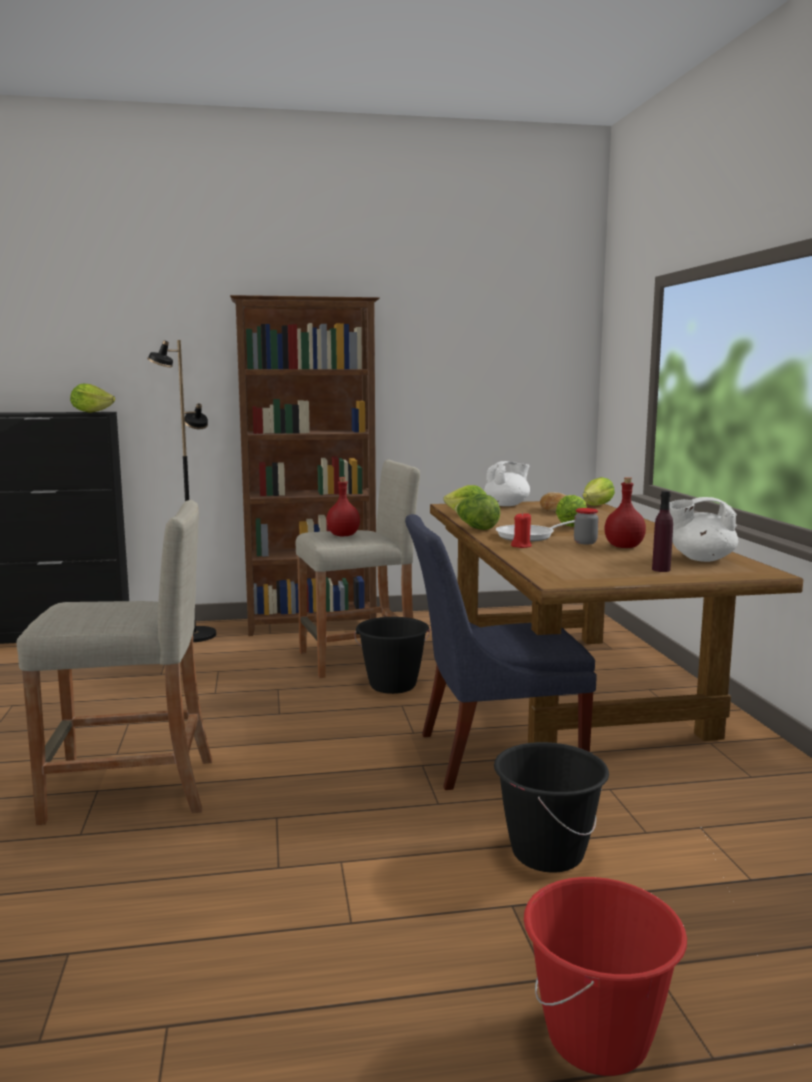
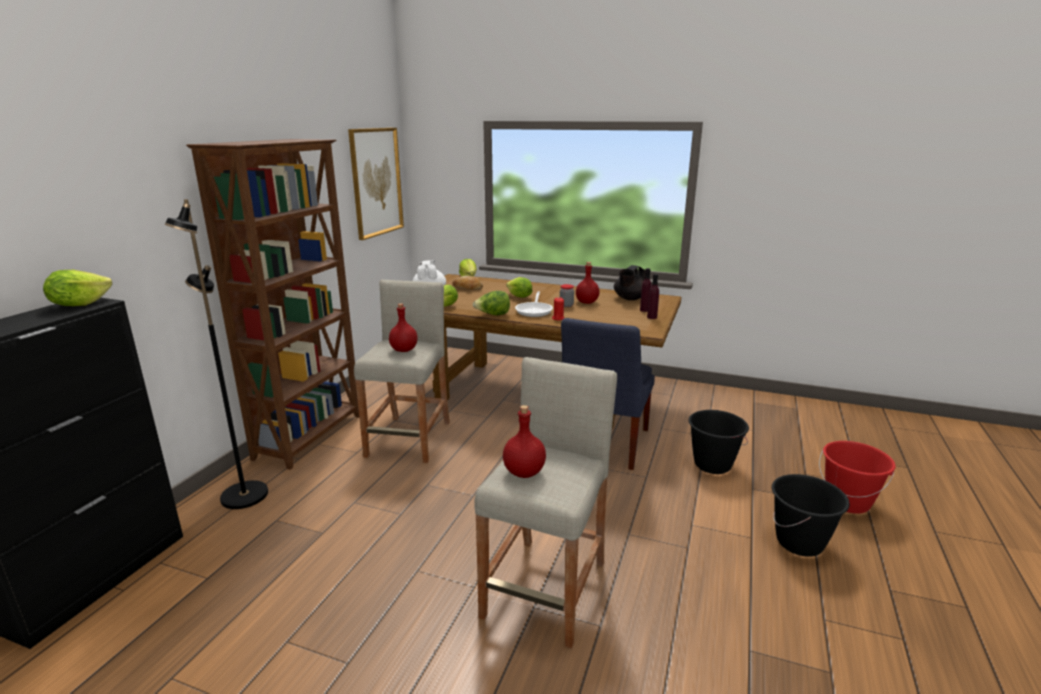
camera: 60 degrees left, 10 degrees up
(89, 605) = (523, 472): none -> red bottle
(392, 685) = (473, 441): black bucket -> black bucket (800, 542)
(526, 365) = (376, 182): none -> picture
(634, 576) = (652, 317): none -> purple bottle
(701, 559) = (629, 298): white teapot -> black teapot

